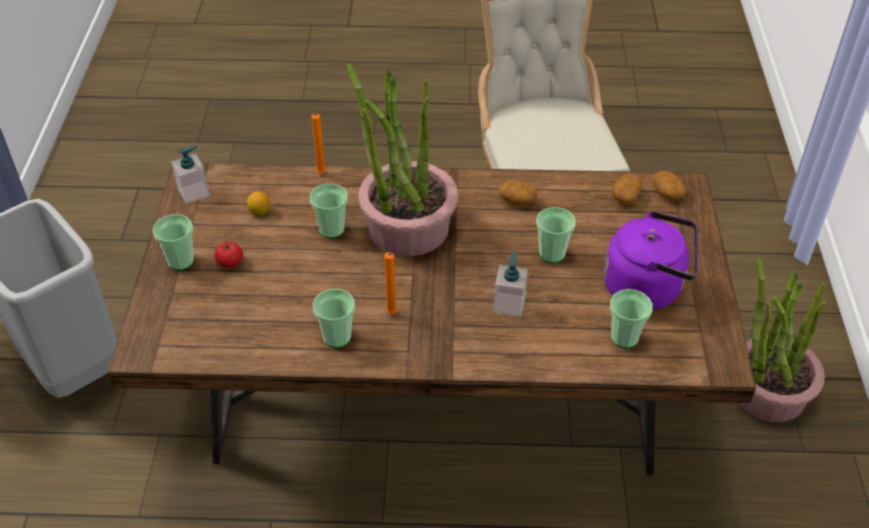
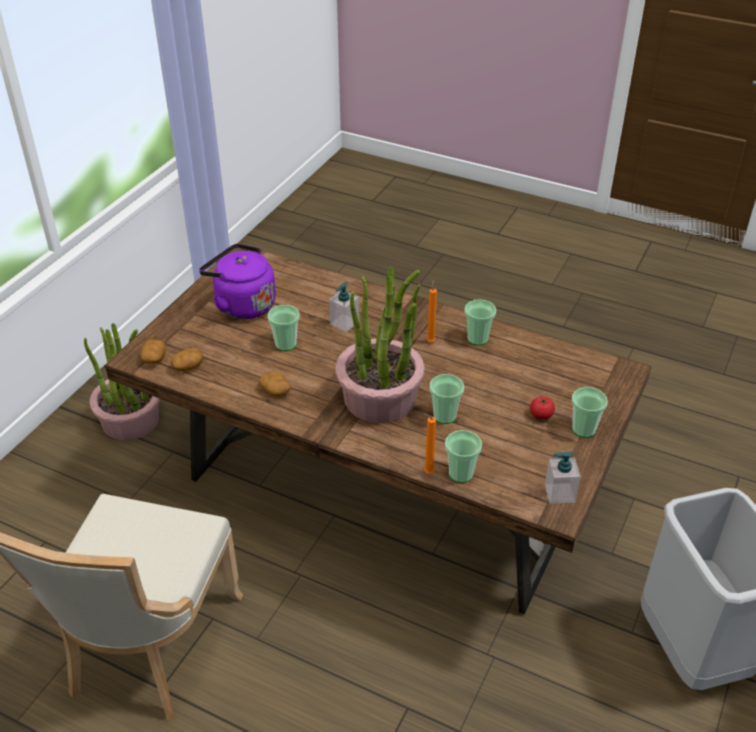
camera: 155 degrees left, 5 degrees down
(260, 212) = (501, 452): lemon -> none
(624, 337) = (287, 284): cup -> cup (461, 474)

